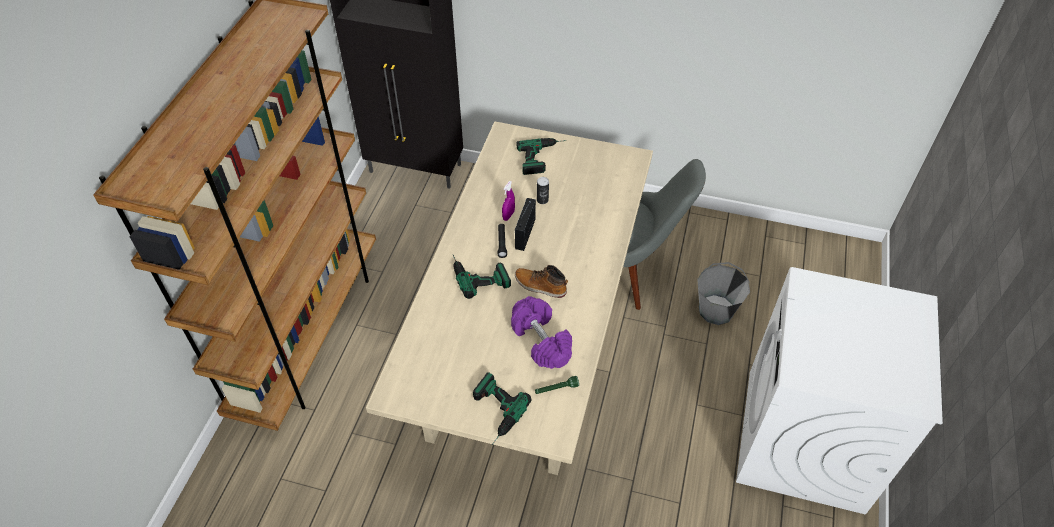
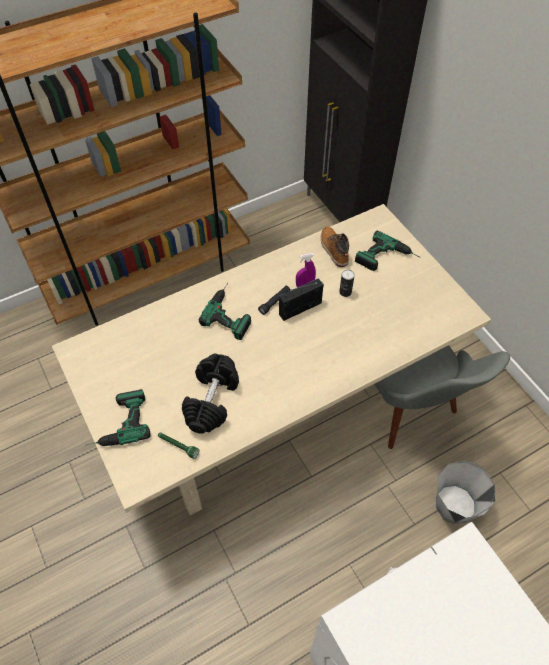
camera: 45 degrees right, 5 degrees up
(540, 286) = (262, 358): boot -> boot (333, 249)
(541, 341) = (212, 400): purple dumbbell -> black dumbbell

